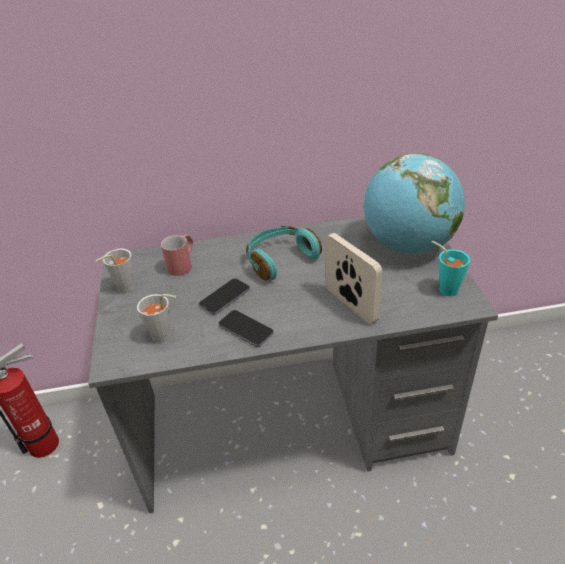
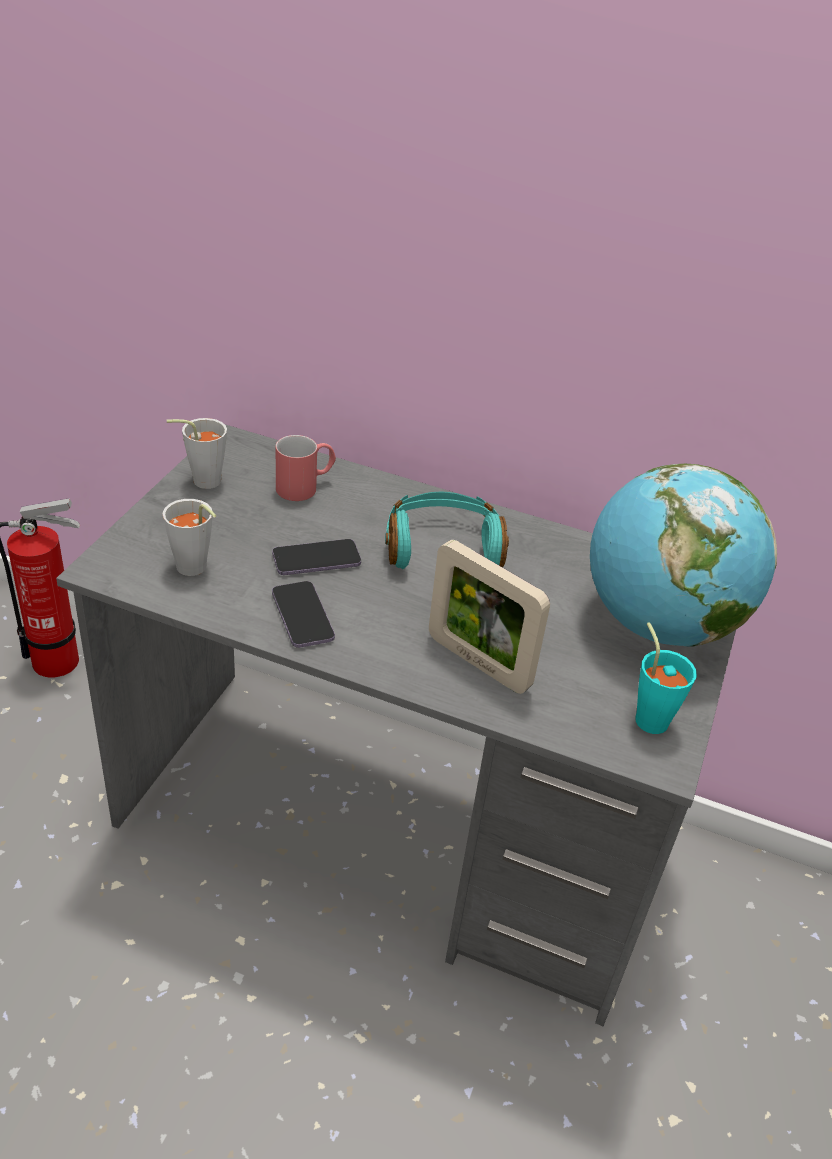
camera: 25 degrees right, 0 degrees up
(351, 305) = (478, 662): picture frame -> picture frame turned 135 degrees clockwise

